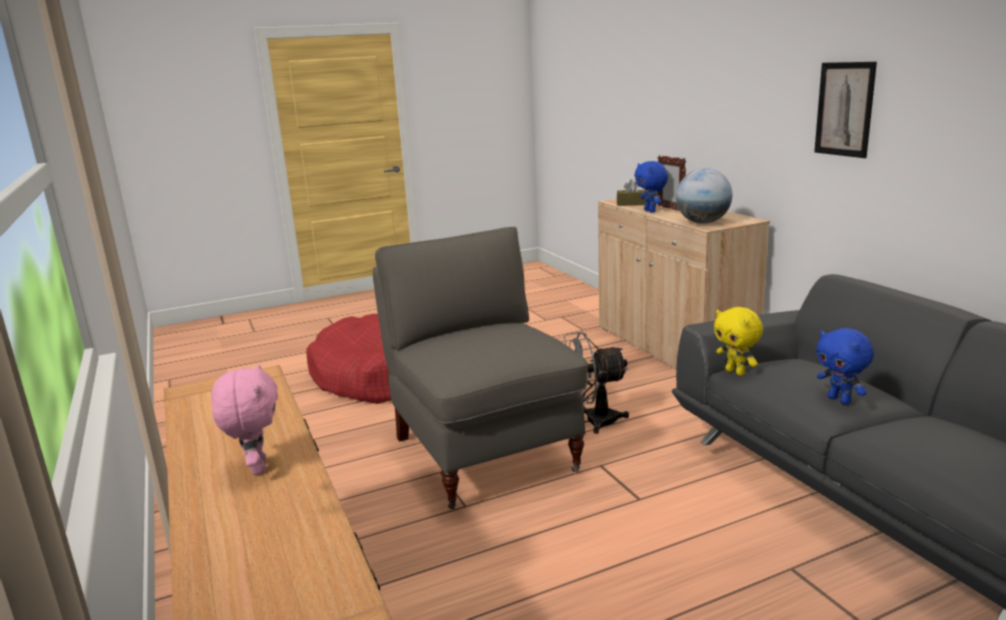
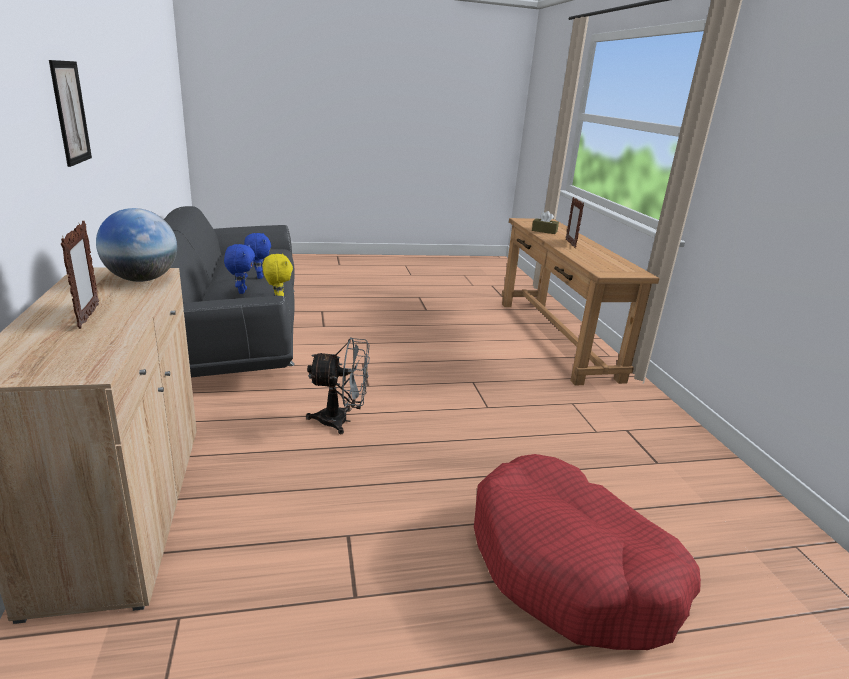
camera: 170 degrees left, 5 degrees up
(256, 467) = (570, 244): pink plush toy -> picture frame
(483, 453) = (450, 414): grey armchair -> none
(631, 204) = (92, 350): brown tissue box -> brown tissue box (544, 231)
(651, 211) = (125, 318): blue plush toy -> blue plush toy (241, 291)

